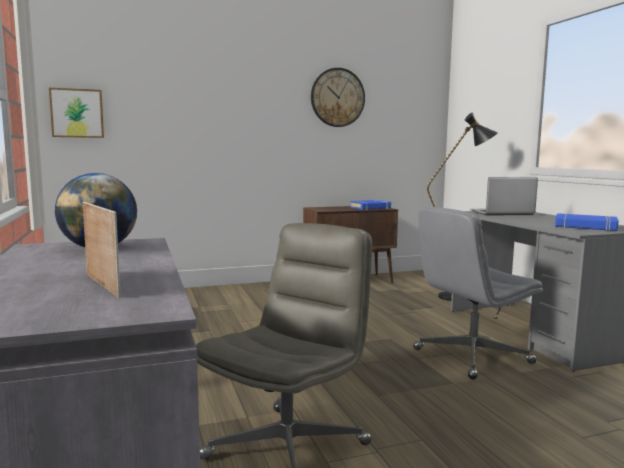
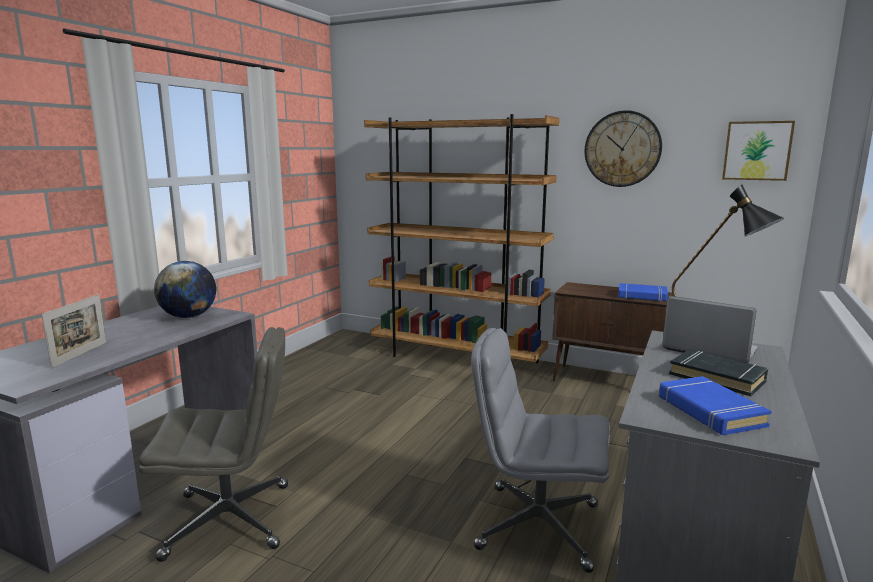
camera: 45 degrees right, 5 degrees up
(77, 113) = (362, 174): picture -> picture (757, 150)
(218, 293) = (456, 358): none -> brown bookcase
(542, 219) = (717, 378): none -> black book

